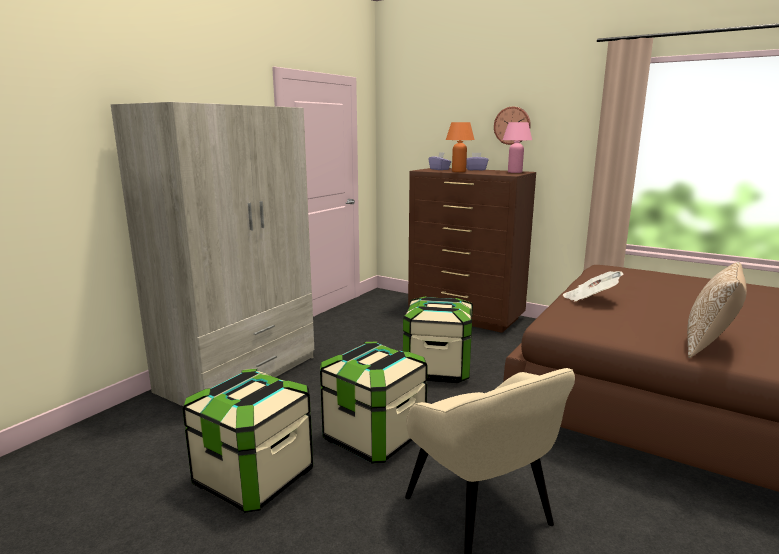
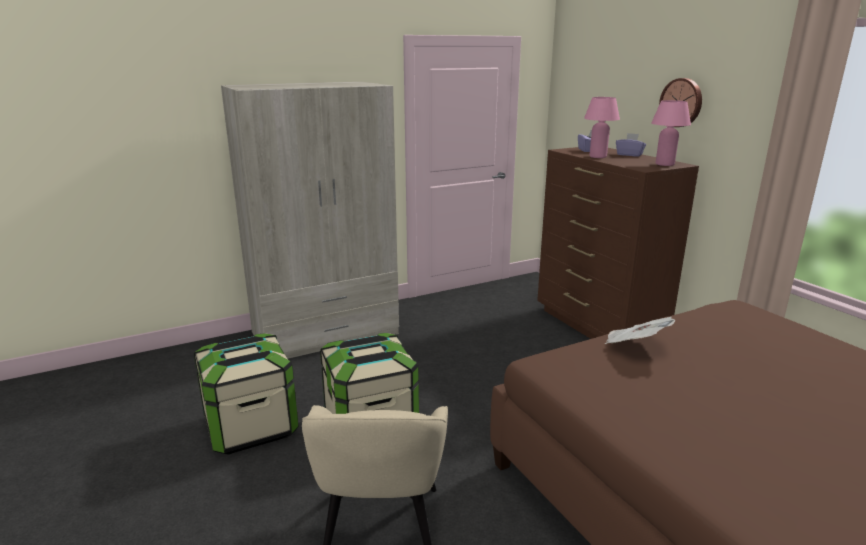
camera: 30 degrees right, 5 degrees up
(437, 369) = (499, 378): storage box -> none
(458, 171) = (597, 157): orange table lamp -> pink table lamp
(709, 346) = (684, 444): pillow -> none

